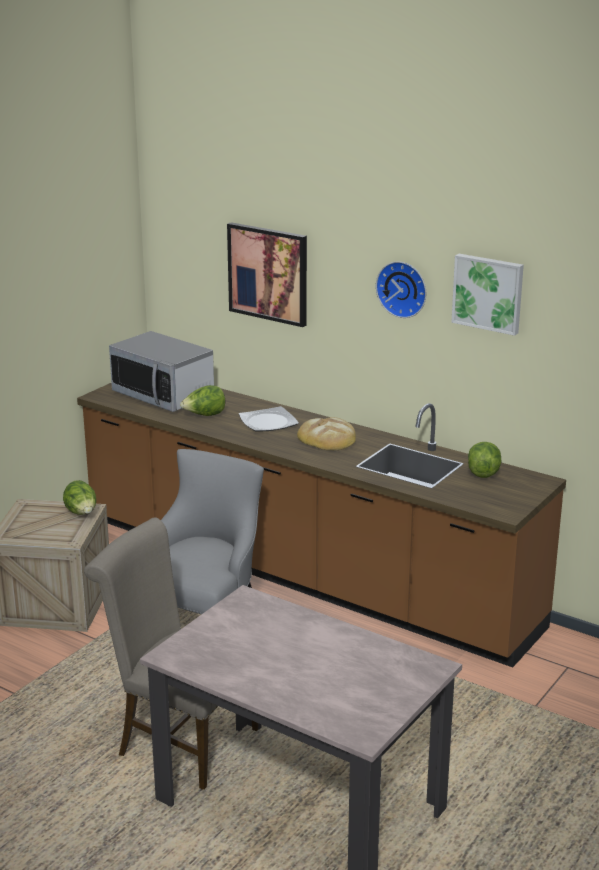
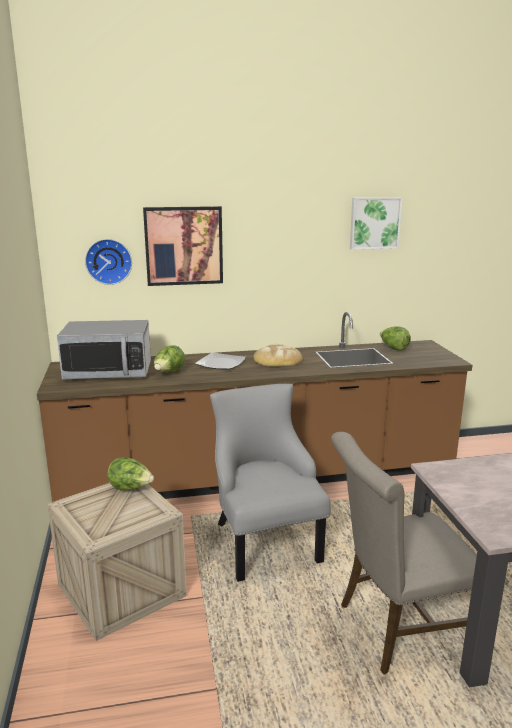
camera: 45 degrees left, 5 degrees down
(403, 288) = (308, 233): wall clock -> wall clock (108, 261)

